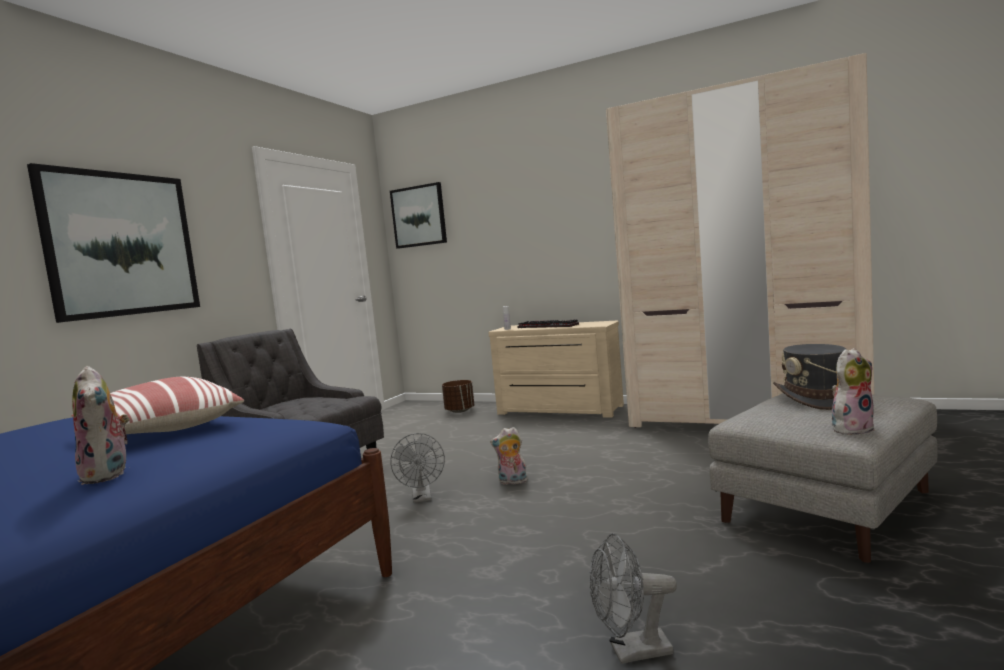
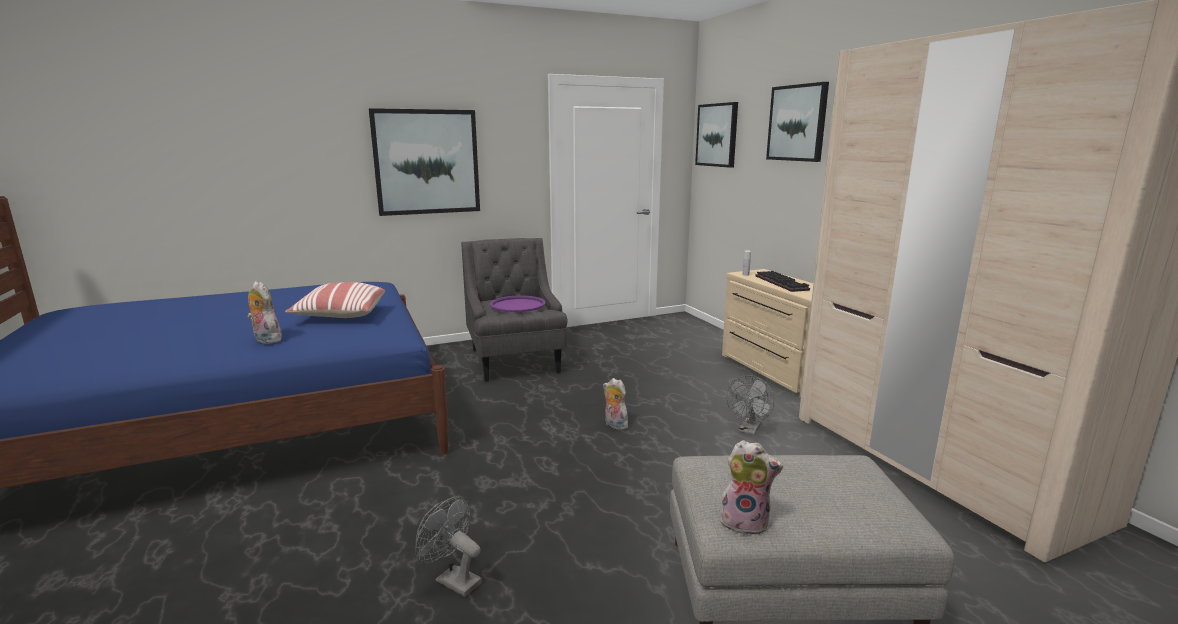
camera: 40 degrees right, 10 degrees up
(109, 475) = (265, 340): plush toy -> plush toy turned 120 degrees clockwise
(311, 402) = (517, 305): none -> purple tray
(422, 498) = (545, 409): grey fan -> grey fan (749, 430)
(460, 411) = (701, 339): brown planter -> none
(516, 191) = (797, 123): none -> picture
(816, 398) = (820, 477): grey hat -> none

